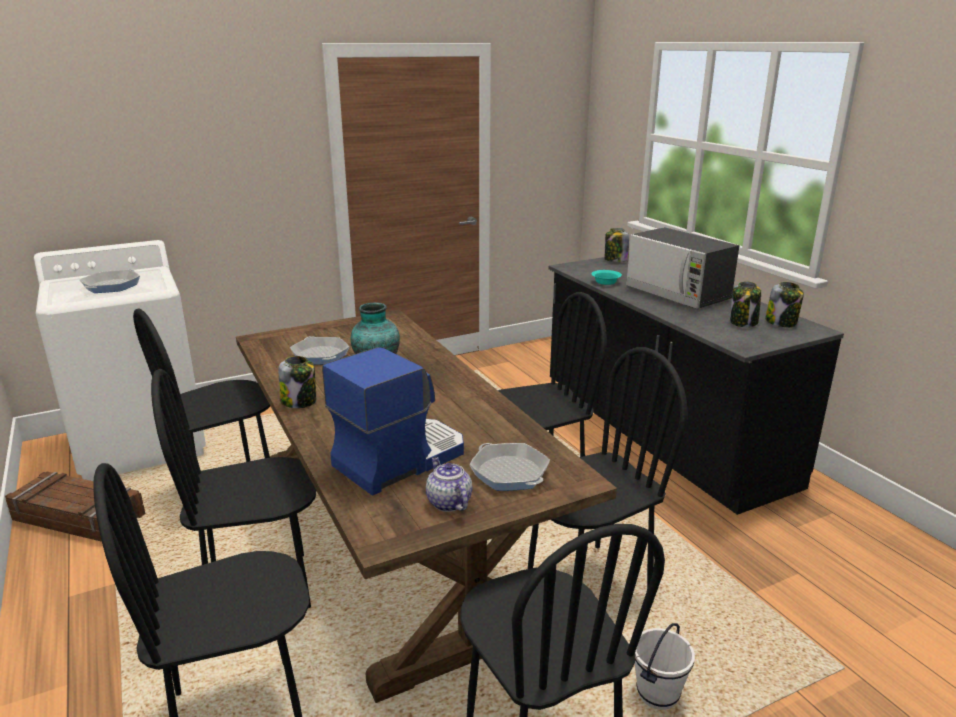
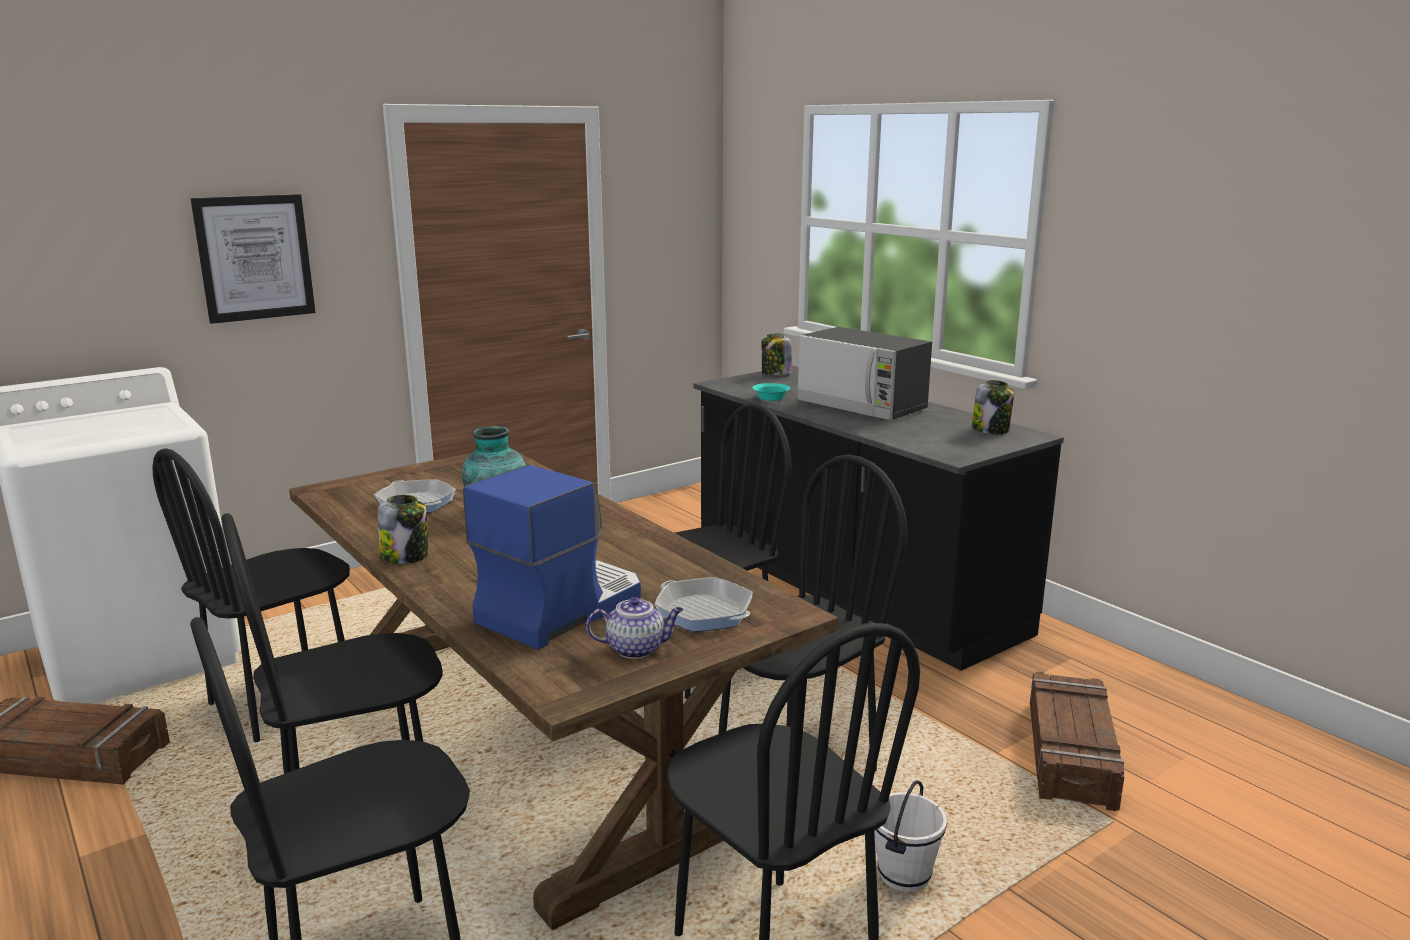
camera: 10 degrees left, 5 degrees down
(111, 286) = (104, 428): frying pan -> none
(226, 160) = (255, 257): none -> picture
(448, 502) = (637, 649): teapot -> teapot turned 120 degrees clockwise
(743, 322) = (947, 432): jar -> none
(816, 599) = (1069, 753): none -> crate

